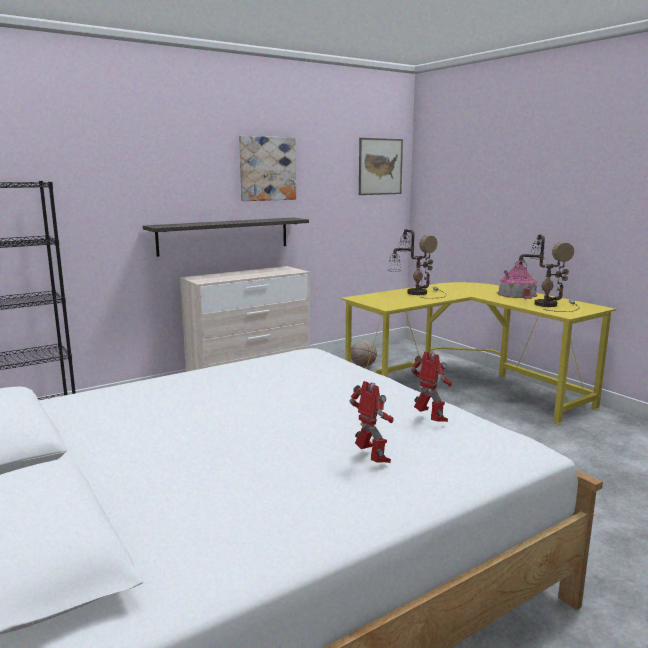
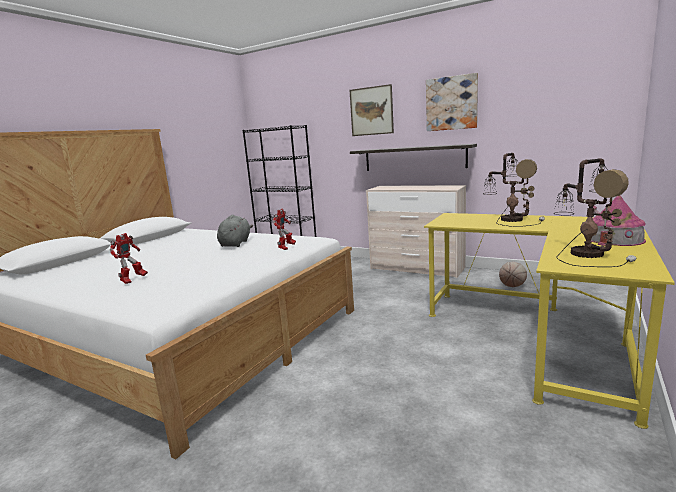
camera: 65 degrees right, 0 degrees up
(247, 387) = (236, 243): none -> grey plush toy
(380, 166) = (591, 86): picture -> picture (371, 111)
(430, 419) = (196, 280): toy robot -> toy robot (286, 248)

